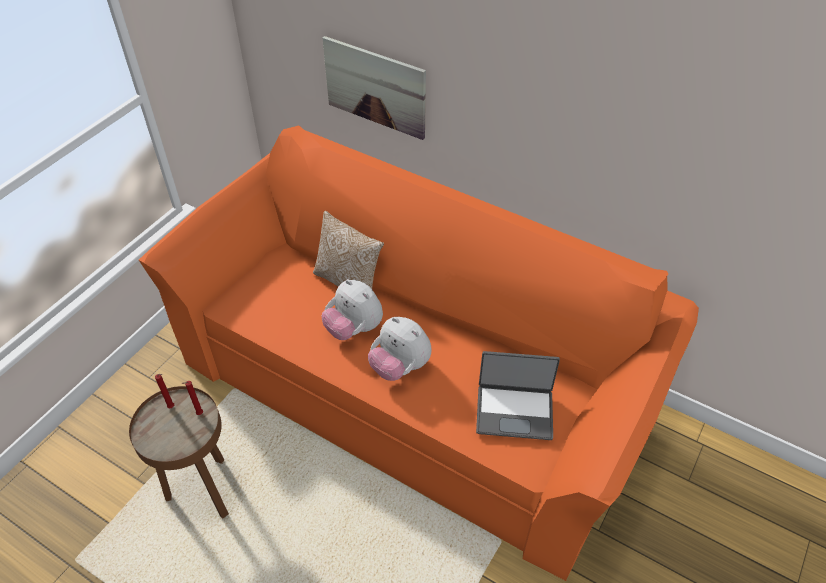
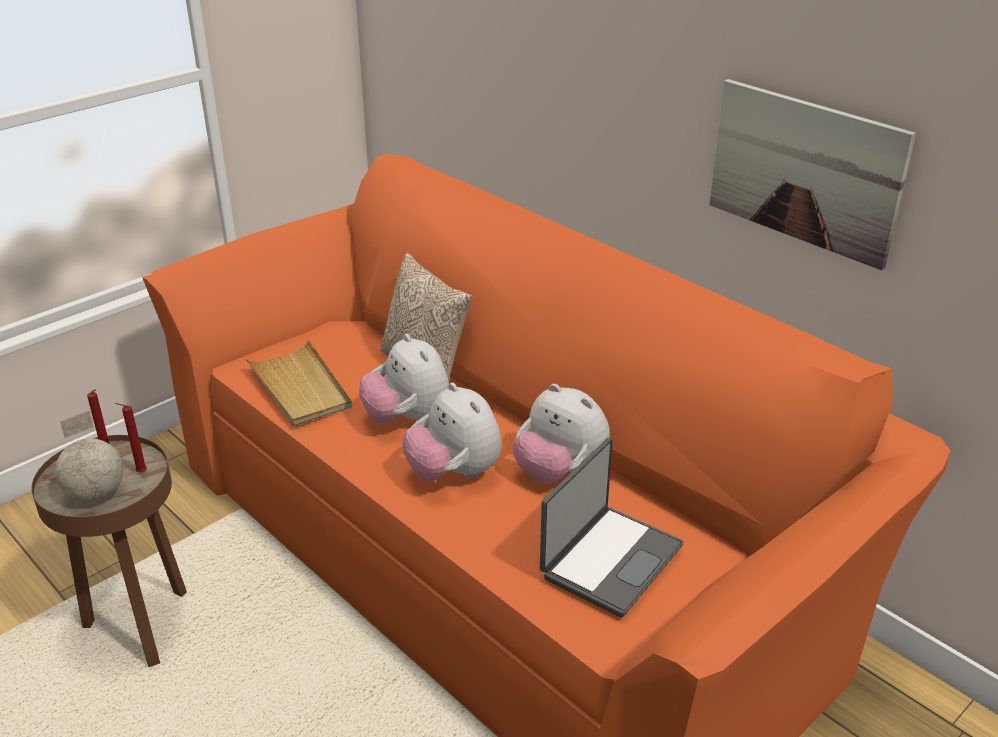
camera: 15 degrees right, 15 degrees down
(178, 438) = (97, 494): none -> globe
(271, 316) = (299, 387): none -> beige tray
(375, 87) = (509, 96): picture -> picture (805, 171)
(463, 350) = (559, 472): none -> plush toy
(514, 411) = (610, 560): laptop -> laptop turned 75 degrees counterclockwise

